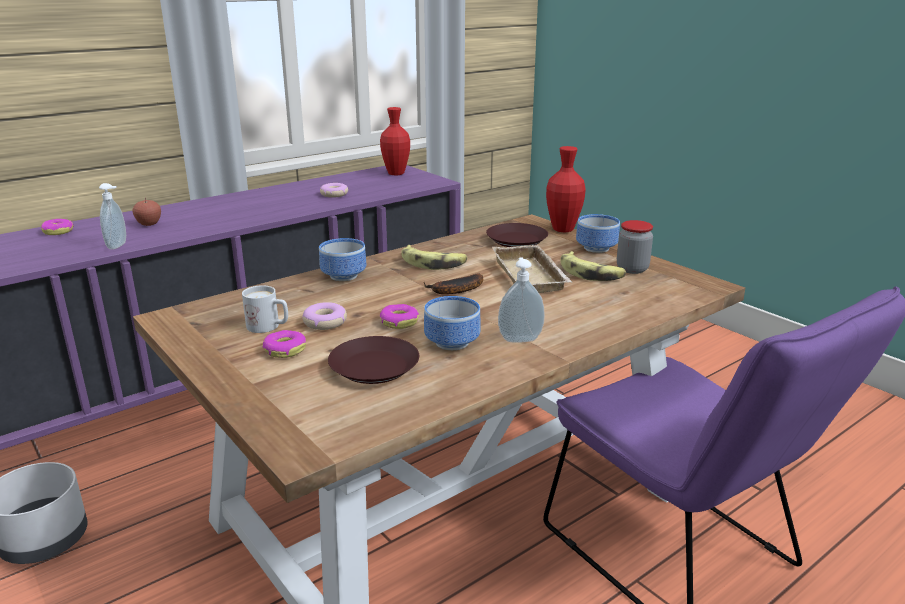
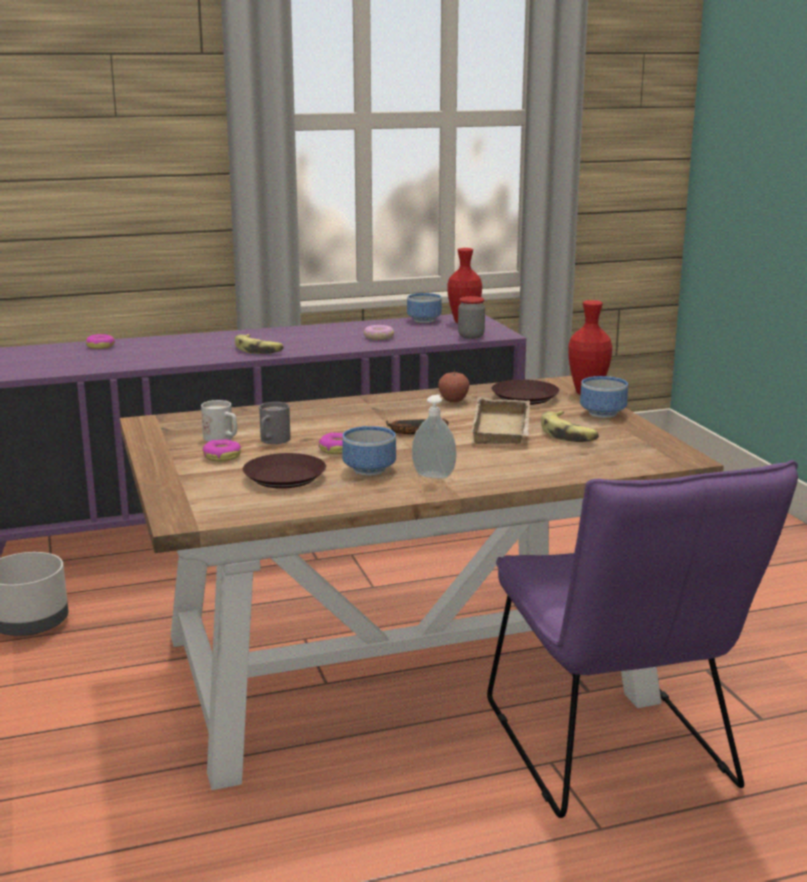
camera: 20 degrees right, 5 degrees down
(118, 246) = (143, 363): soap dispenser -> none
(149, 224) = (182, 347): apple -> apple (453, 400)
(325, 322) = (272, 441): donut -> grey mug
(342, 276) = (320, 409): bowl -> bowl (423, 320)
(433, 263) = (417, 408): banana -> banana (258, 350)
(632, 269) = (617, 435): jar -> jar (471, 336)

